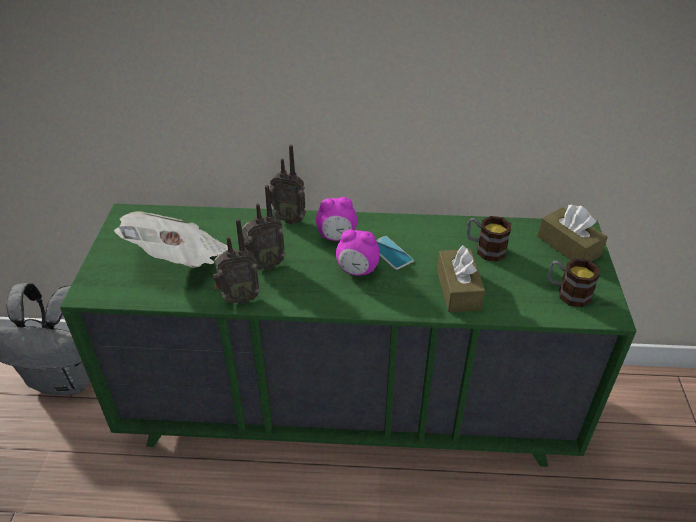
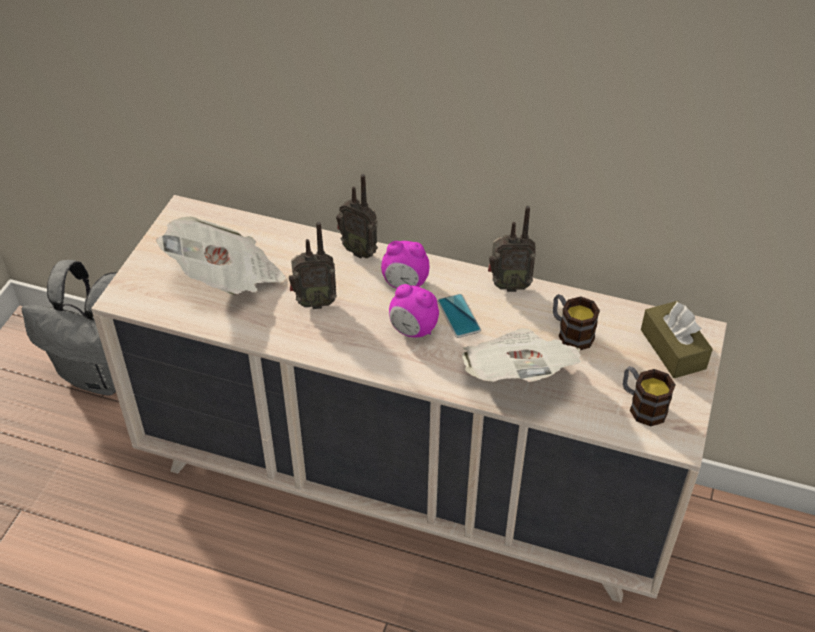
camera: 15 degrees right, 5 degrees up
(239, 298) = (274, 336): radio -> radio (508, 285)
(349, 409) = (408, 481): green dresser -> beige dresser
(458, 289) = (517, 376): brown tissue box -> newspaper

